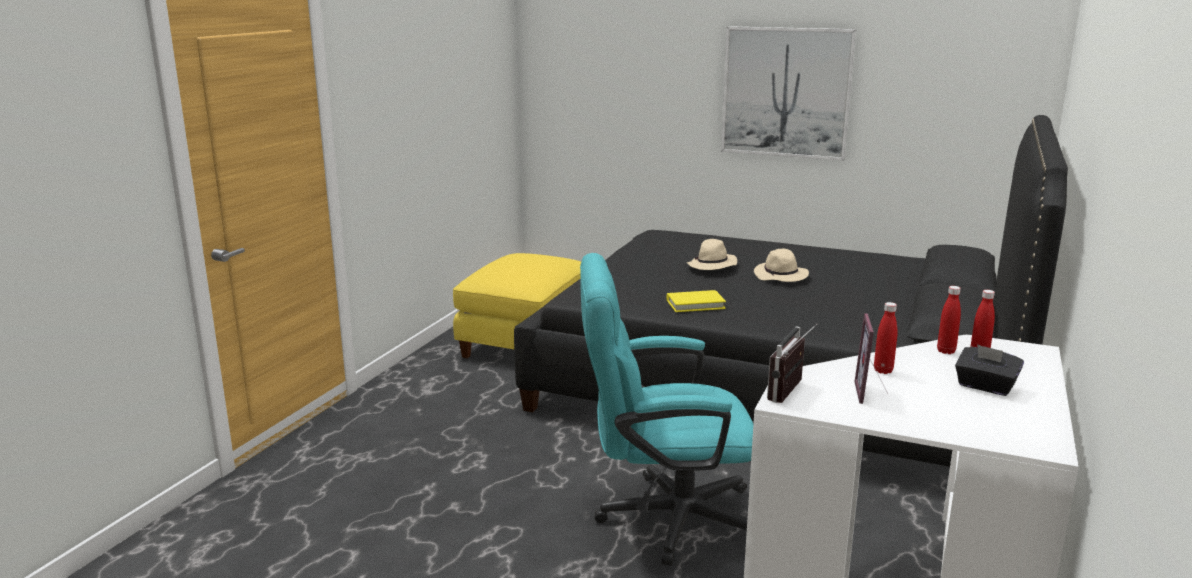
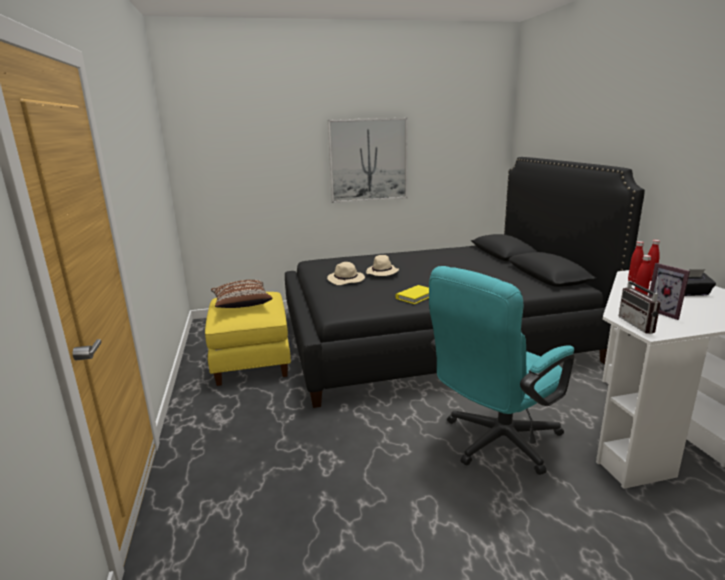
camera: 35 degrees left, 0 degrees up
(516, 266) = (241, 304): none -> brown pillow
(781, 276) = (427, 270): beige hat -> beige hat (346, 280)

